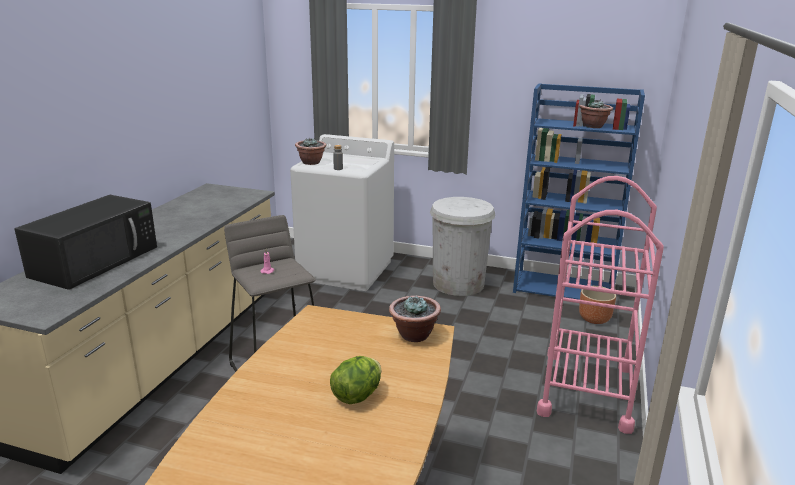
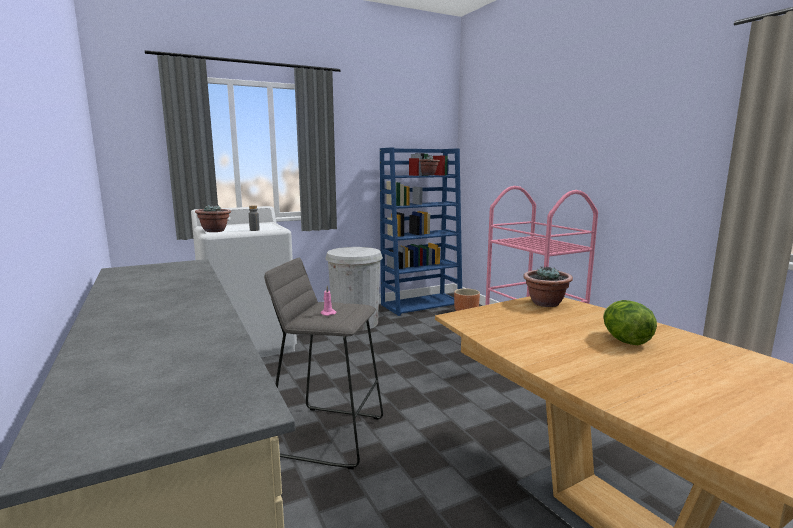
camera: 45 degrees left, 10 degrees down
(96, 260) = (150, 346): black microwave -> none

